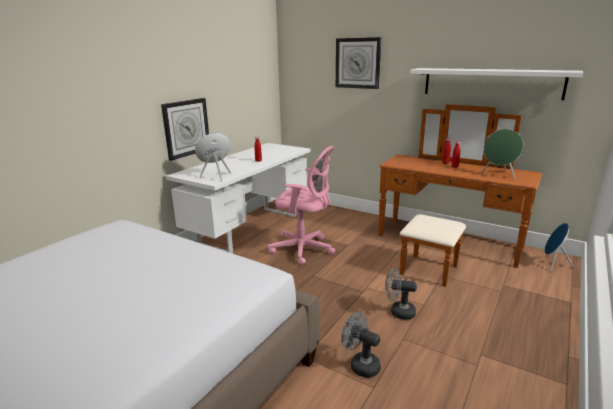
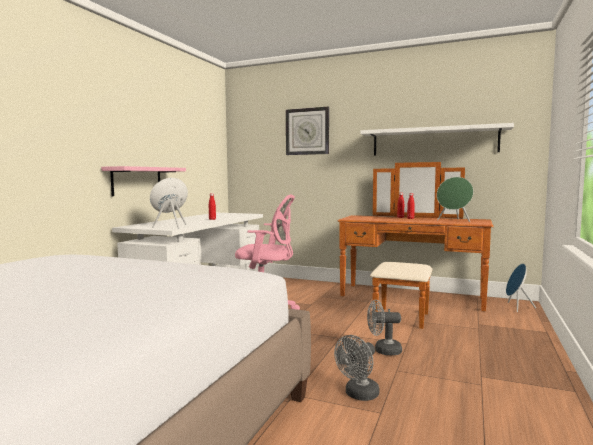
camera: 10 degrees left, 15 degrees down
(186, 128) = (136, 181): wall clock -> pink shelf
(360, 365) = (359, 395): grey fan -> grey fan turned 75 degrees counterclockwise

